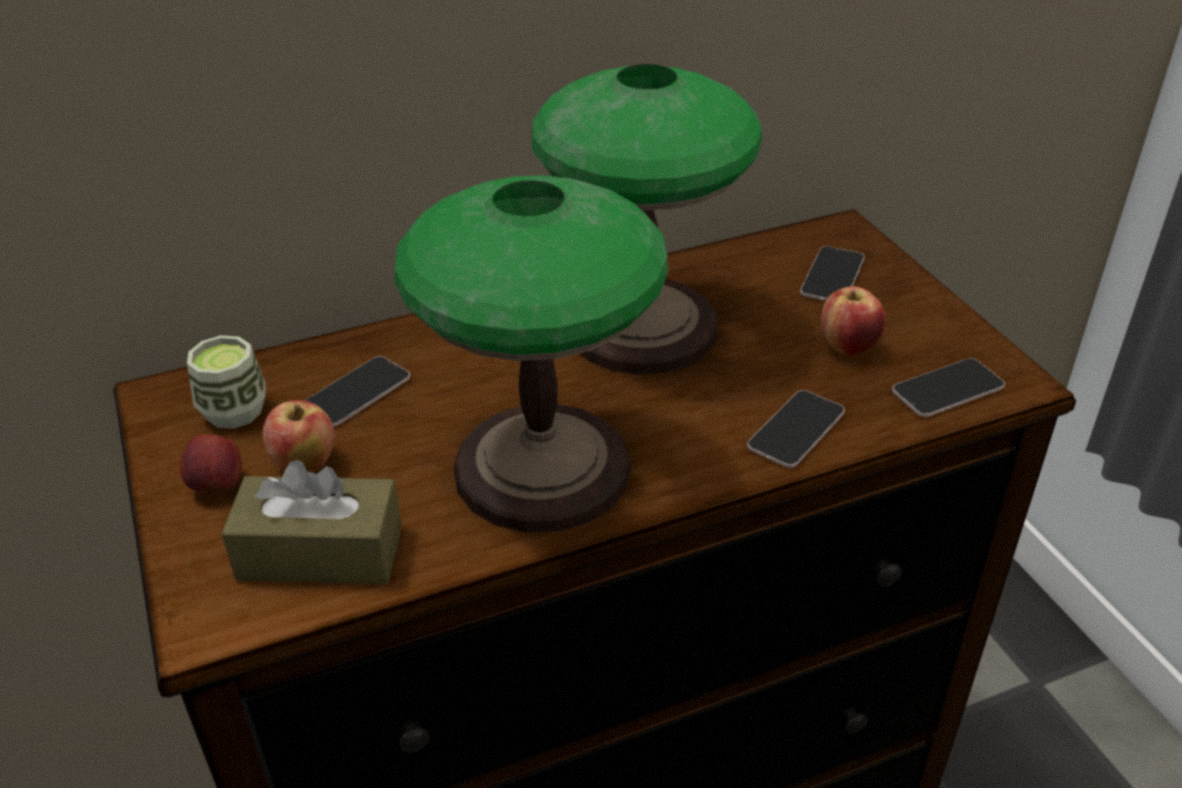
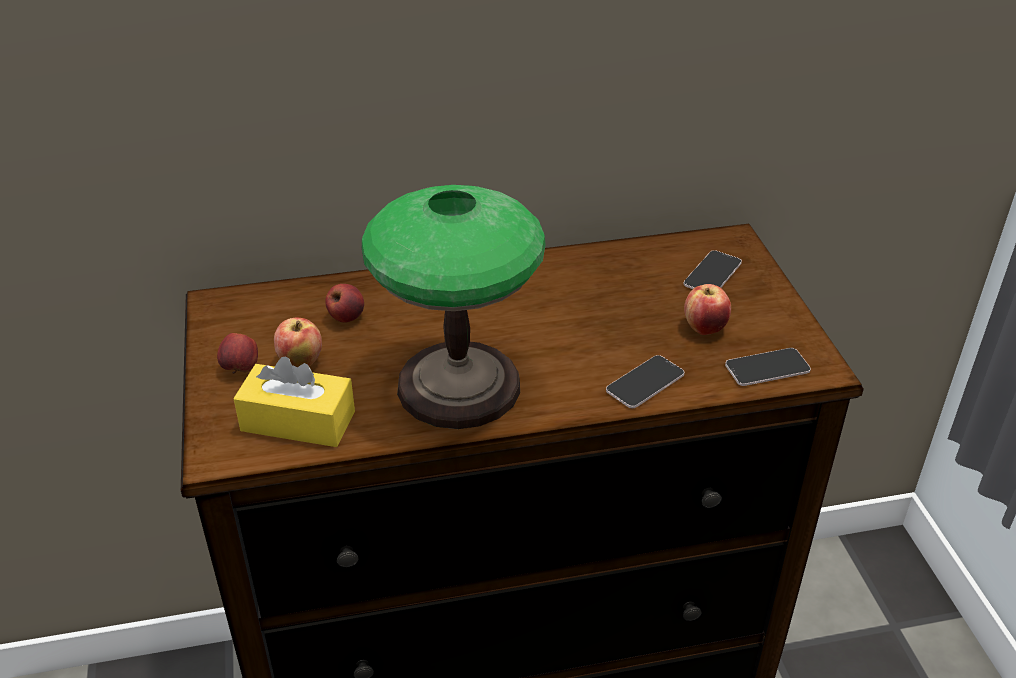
camera: 10 degrees right, 0 degrees up
(234, 411) = (261, 320): cup -> none
(320, 552) = (298, 421): brown tissue box -> yellow tissue box
(356, 392) = (346, 317): phone -> apple
(643, 327) = (559, 295): table lamp -> none

